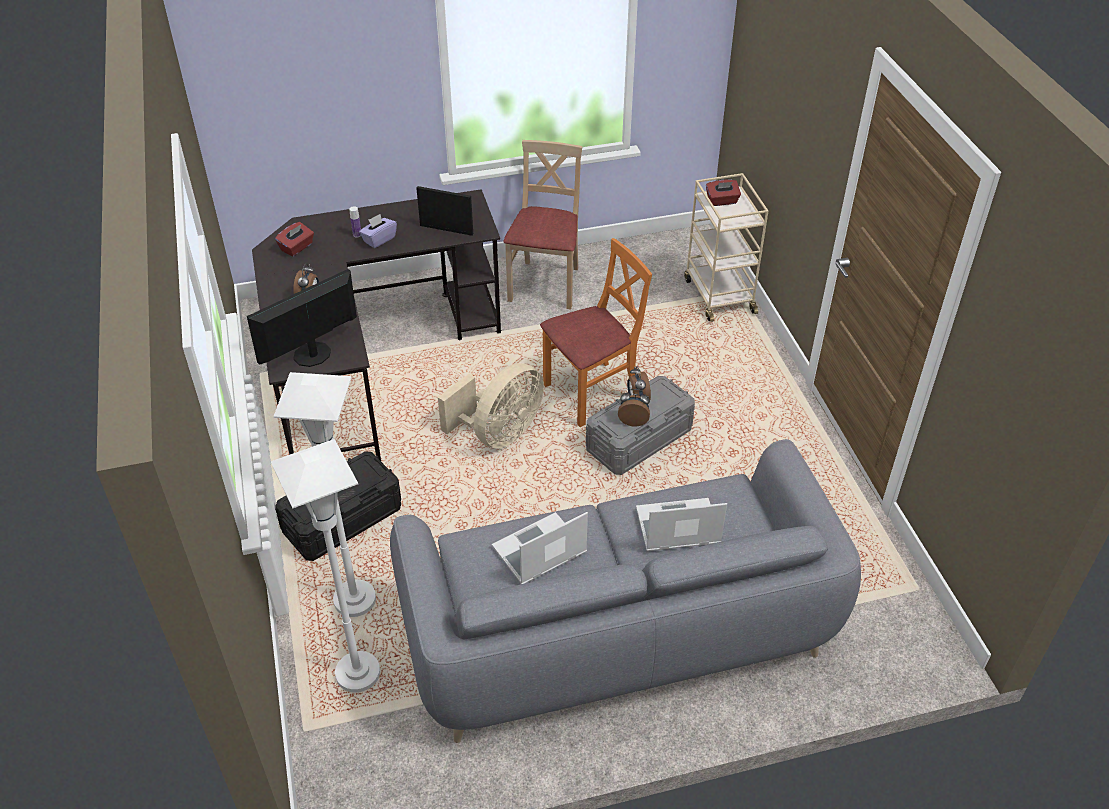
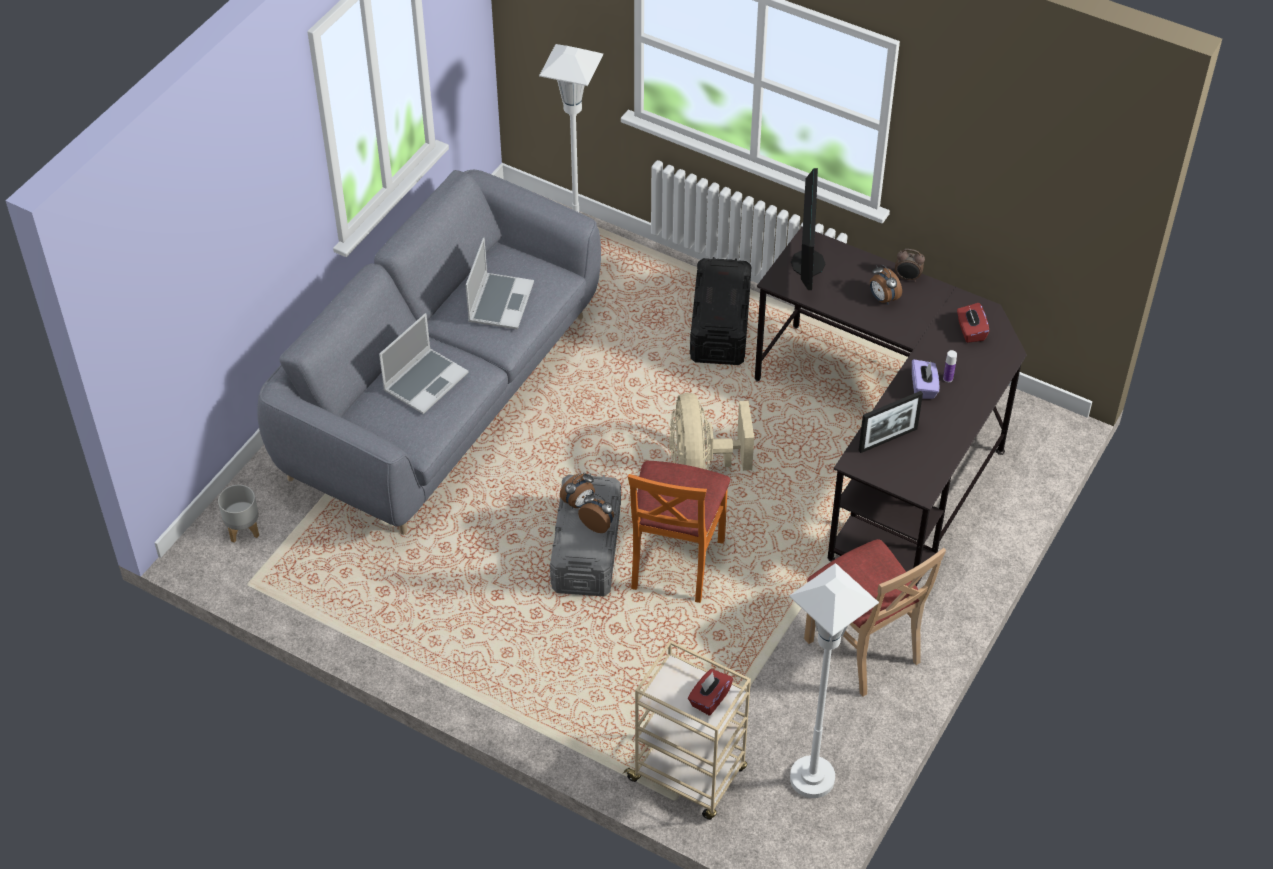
camera: 135 degrees right, 5 degrees up
(271, 300) = (907, 278): none -> alarm clock
(354, 600) = (637, 291): white floor lamp -> white floor lamp (812, 778)
(890, 639) = (243, 529): none -> grey planter

